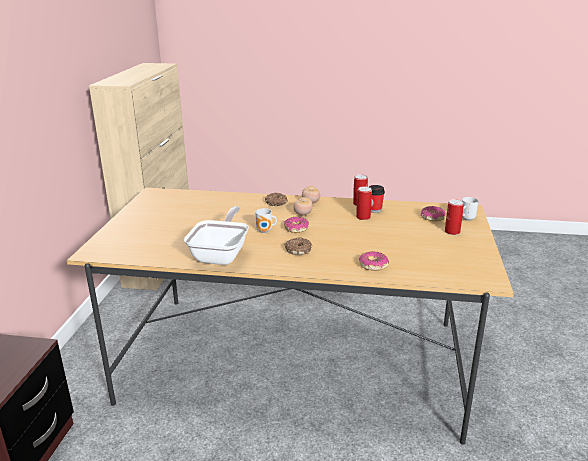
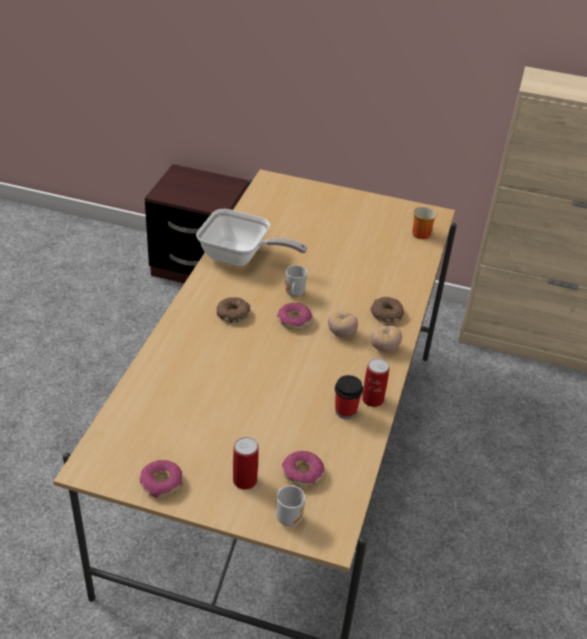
camera: 95 degrees right, 15 degrees up
(176, 196) = (420, 232): none -> mug
(363, 217) = (320, 392): can -> none
(373, 265) = (172, 368): donut -> donut (162, 483)

